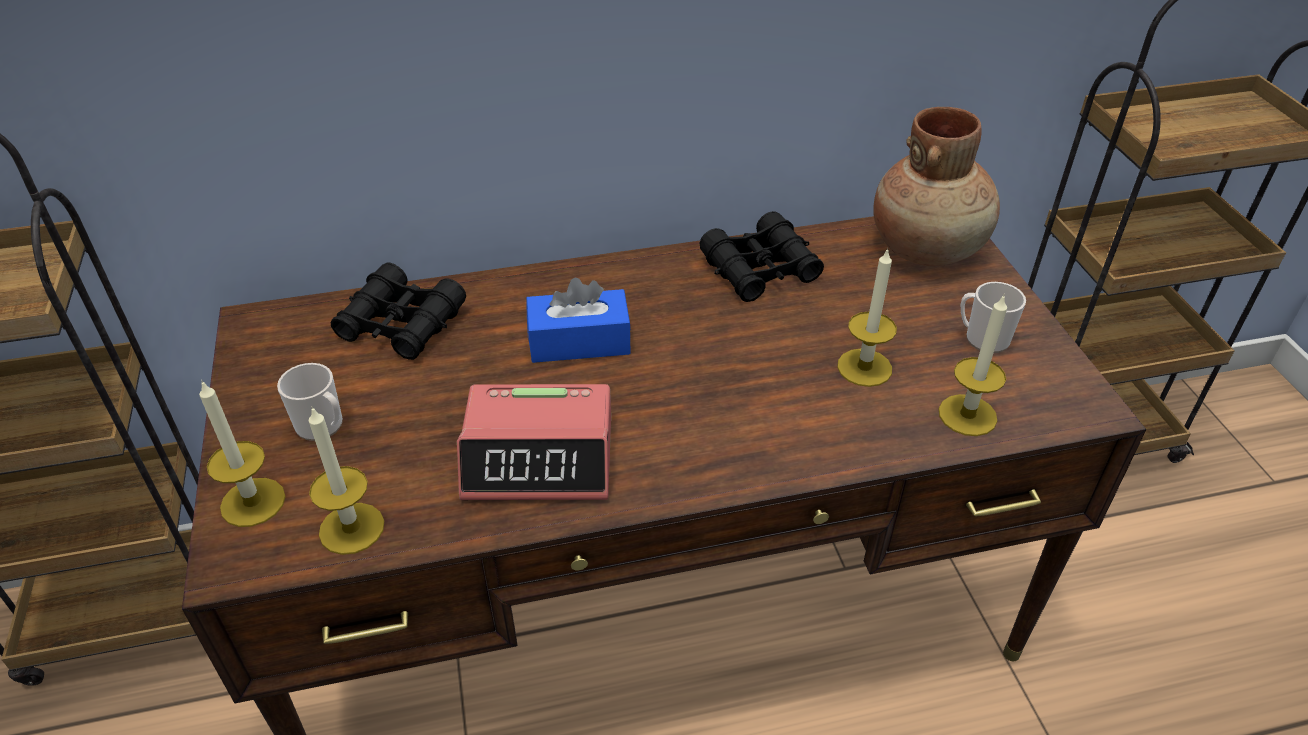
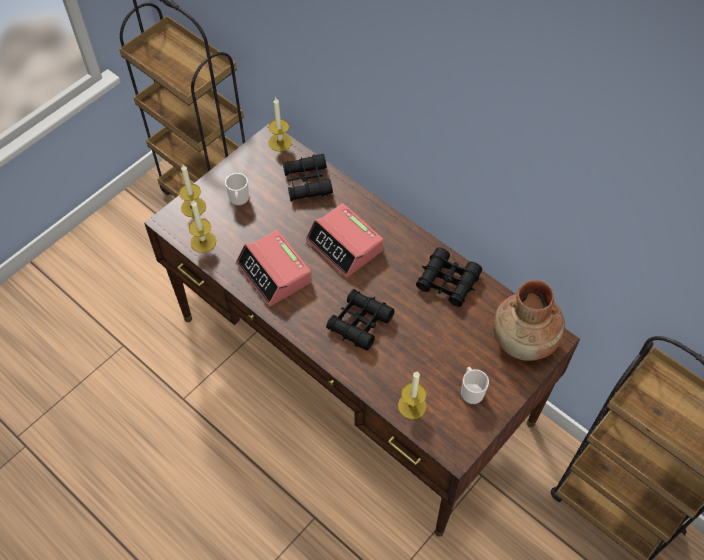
camera: 55 degrees right, 15 degrees up
(579, 342) = (345, 246): blue tissue box -> alarm clock
(751, 398) = (359, 323): none -> black binoculars
(864, 367) = (412, 354): candle -> candle (280, 142)

